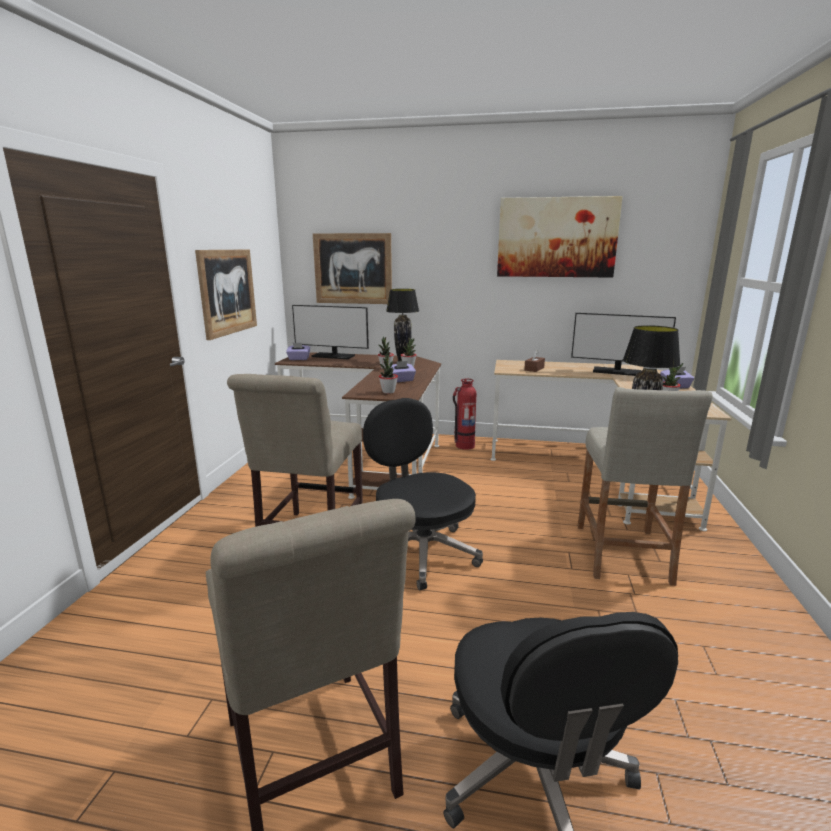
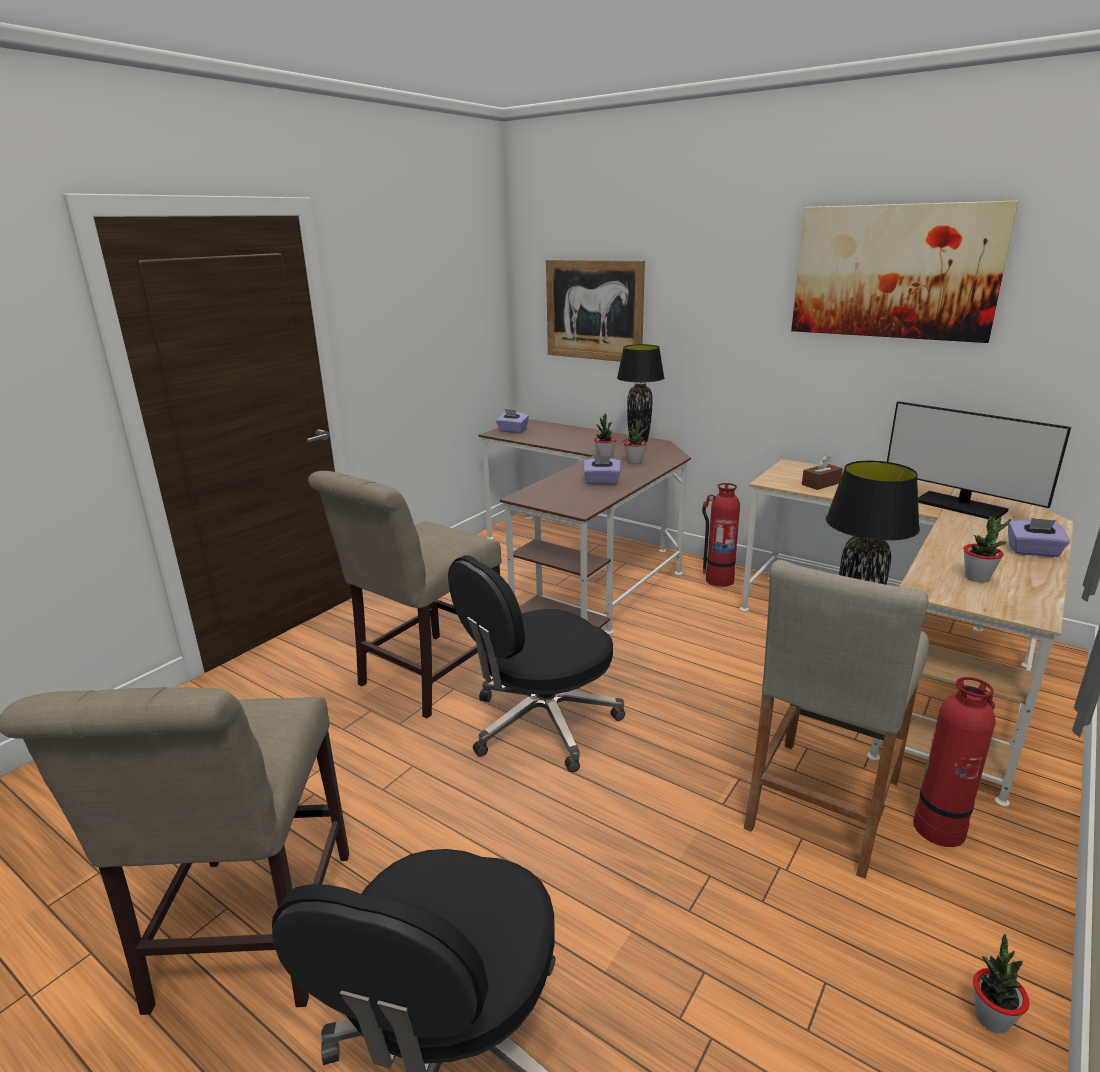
camera: 25 degrees right, 5 degrees up
(227, 292) = (409, 345): picture -> none
(333, 356) = (559, 430): monitor -> none
(388, 392) = (564, 499): potted plant -> potted plant (991, 1018)
(421, 551) = (540, 724): black office chair -> black office chair turned 120 degrees counterclockwise
(687, 549) = (940, 828): none -> fire extinguisher

